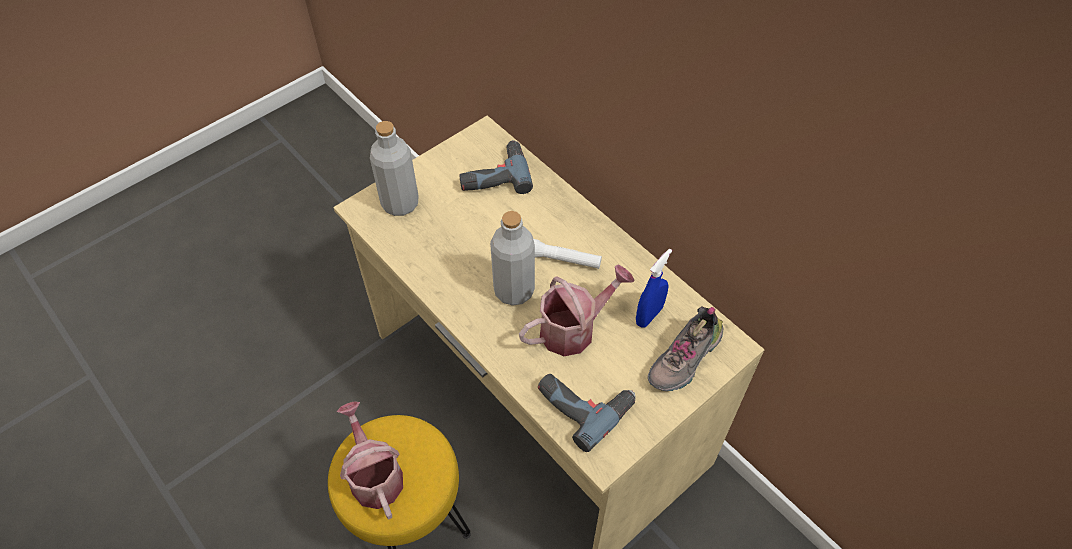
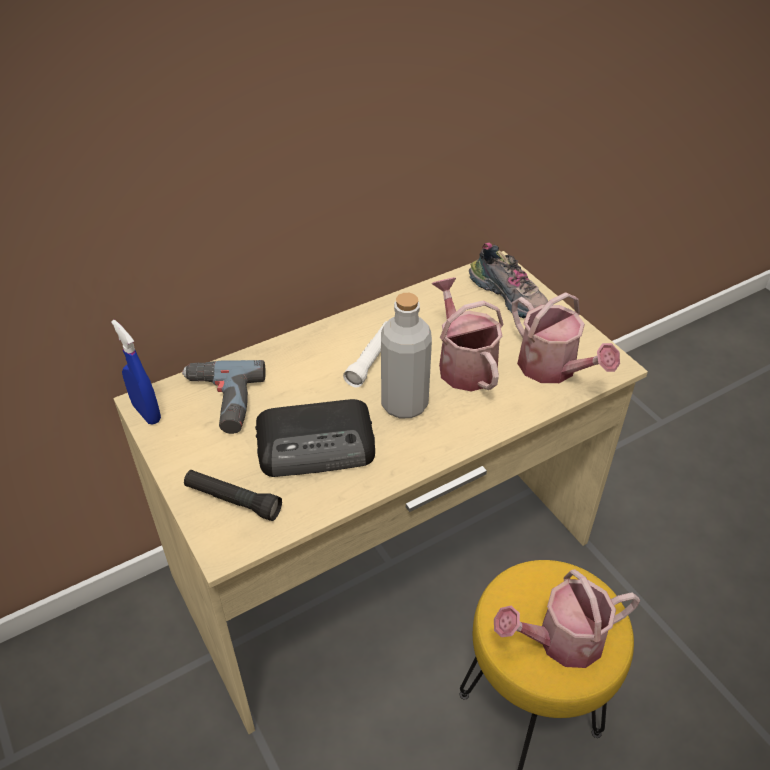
camera: 80 degrees left, 10 degrees down
(400, 203) = (233, 500): grey bottle -> black flashlight
(459, 241) = (318, 445): none -> radio
(584, 403) = (553, 369): power drill -> watering can
(649, 315) = (456, 310): blue spray bottle -> blue spray bottle (146, 413)

